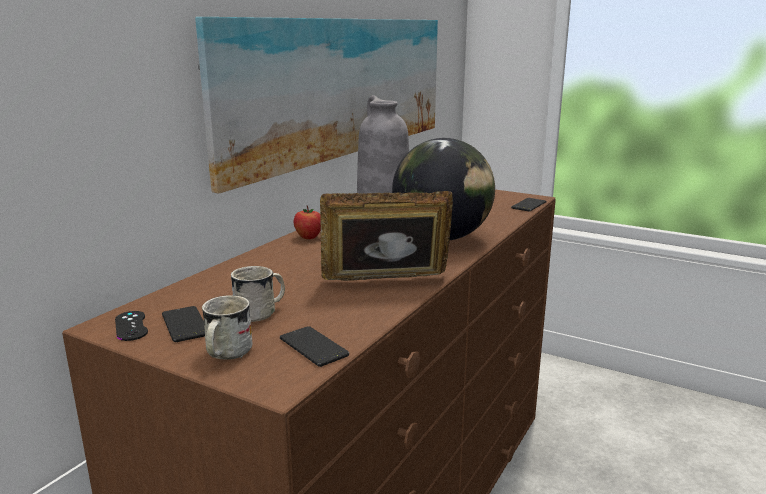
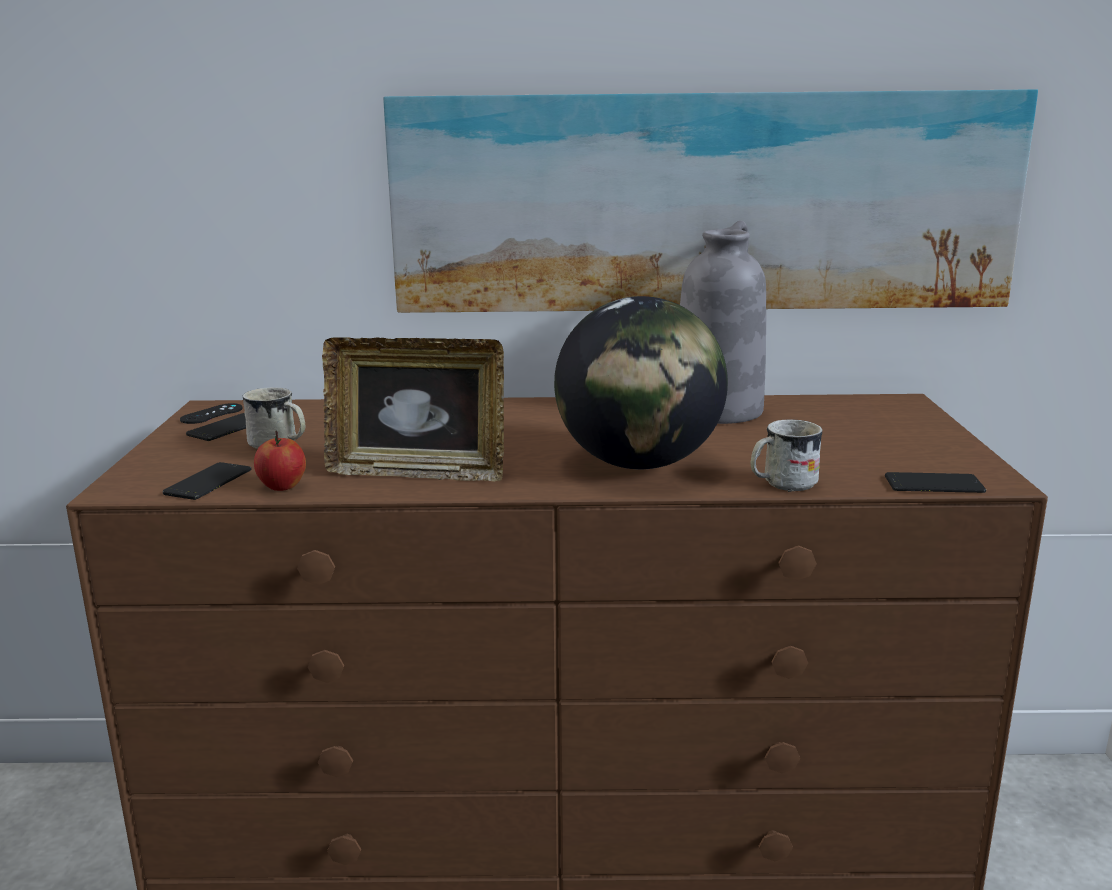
camera: 60 degrees right, 0 degrees up
(225, 354) = (172, 456): white mug -> white mug (781, 483)
(309, 237) = (533, 407): apple -> apple (282, 486)
(386, 283) = (418, 472): picture frame -> picture frame turned 135 degrees clockwise

